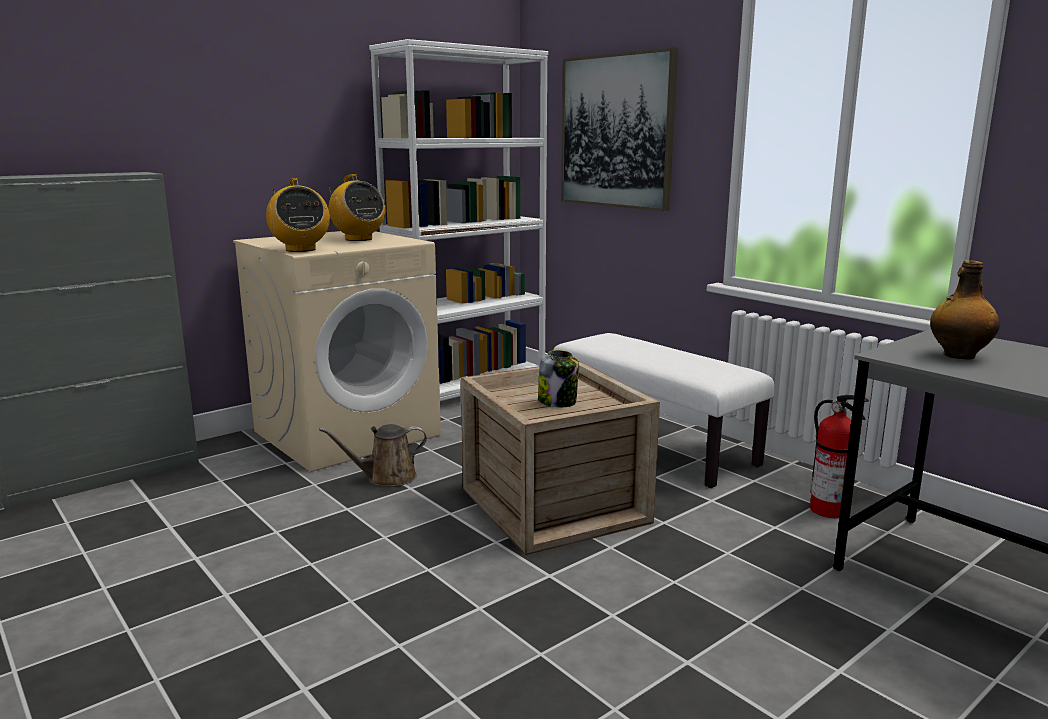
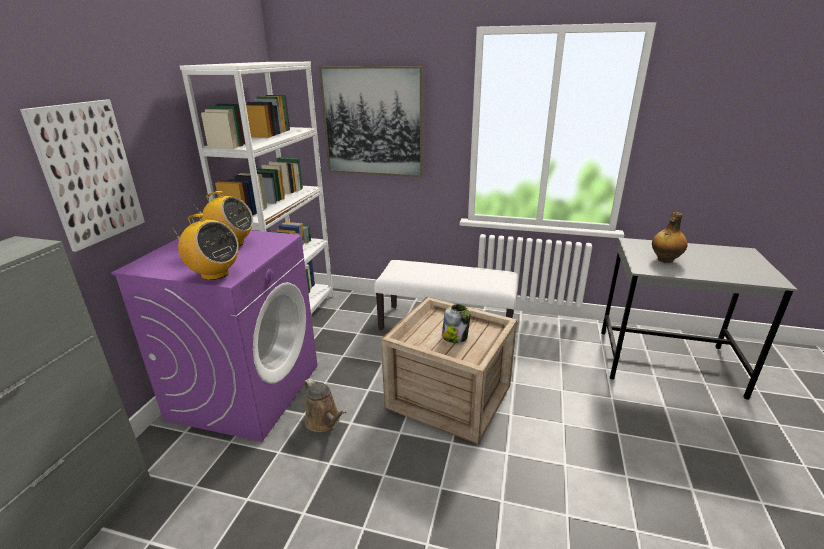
camera: 35 degrees left, 10 degrees up
(236, 136) = (89, 173): none -> picture
(347, 433) = (246, 390): beige washing machine -> purple washing machine
(386, 478) = (324, 421): brown watering can -> brown watering can turned 75 degrees counterclockwise
(830, 510) = (568, 340): fire extinguisher -> none

